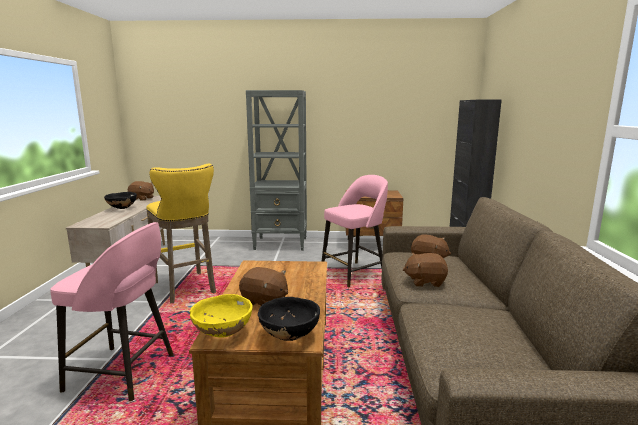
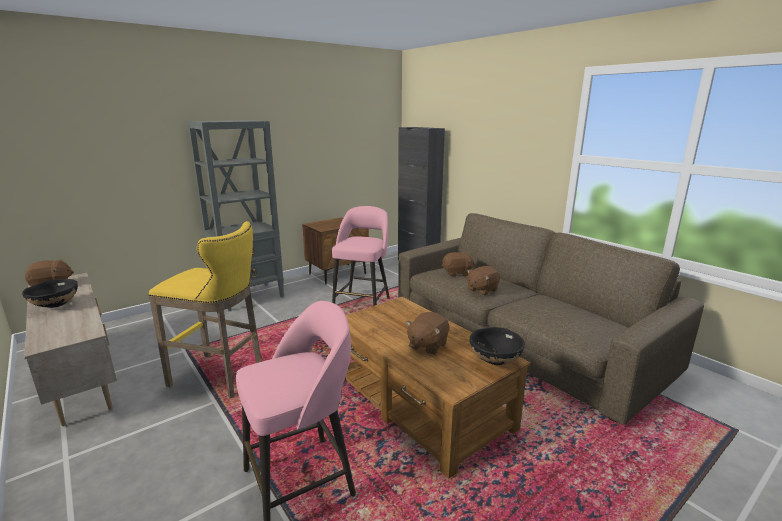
camera: 40 degrees left, 5 degrees up
(223, 334) = (452, 382): yellow bowl -> none
(264, 302) = (427, 345): brown plush toy -> brown plush toy turned 135 degrees clockwise

